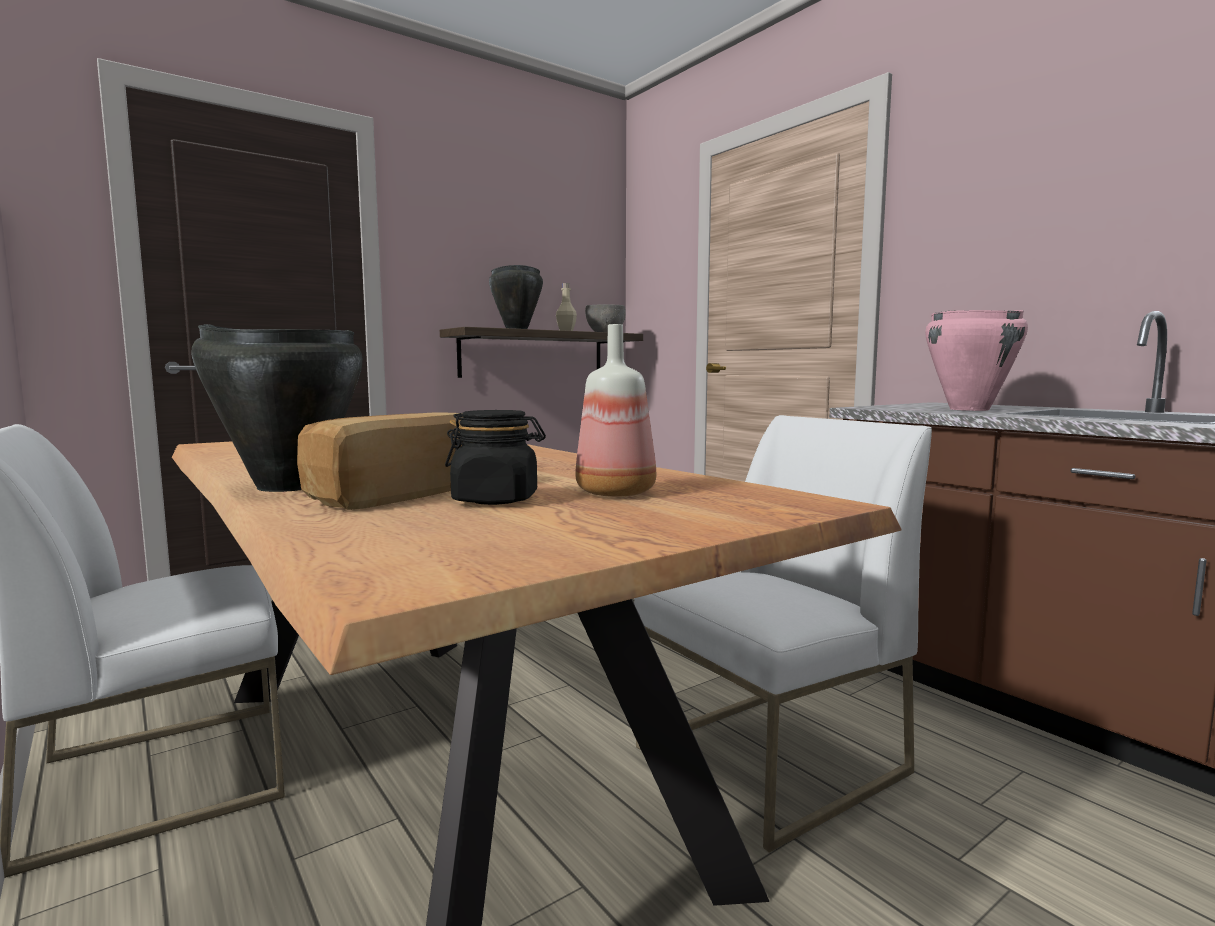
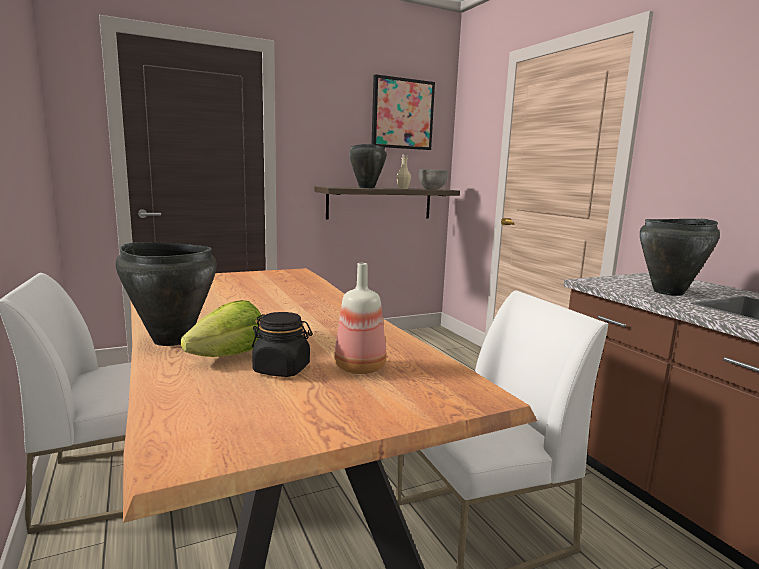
camera: 10 degrees right, 5 degrees up
(398, 494) = (229, 356): bread -> lettuce
(557, 231) = (402, 114): none -> picture
(970, 409) = (669, 292): pink cooking pot -> black cooking pot

